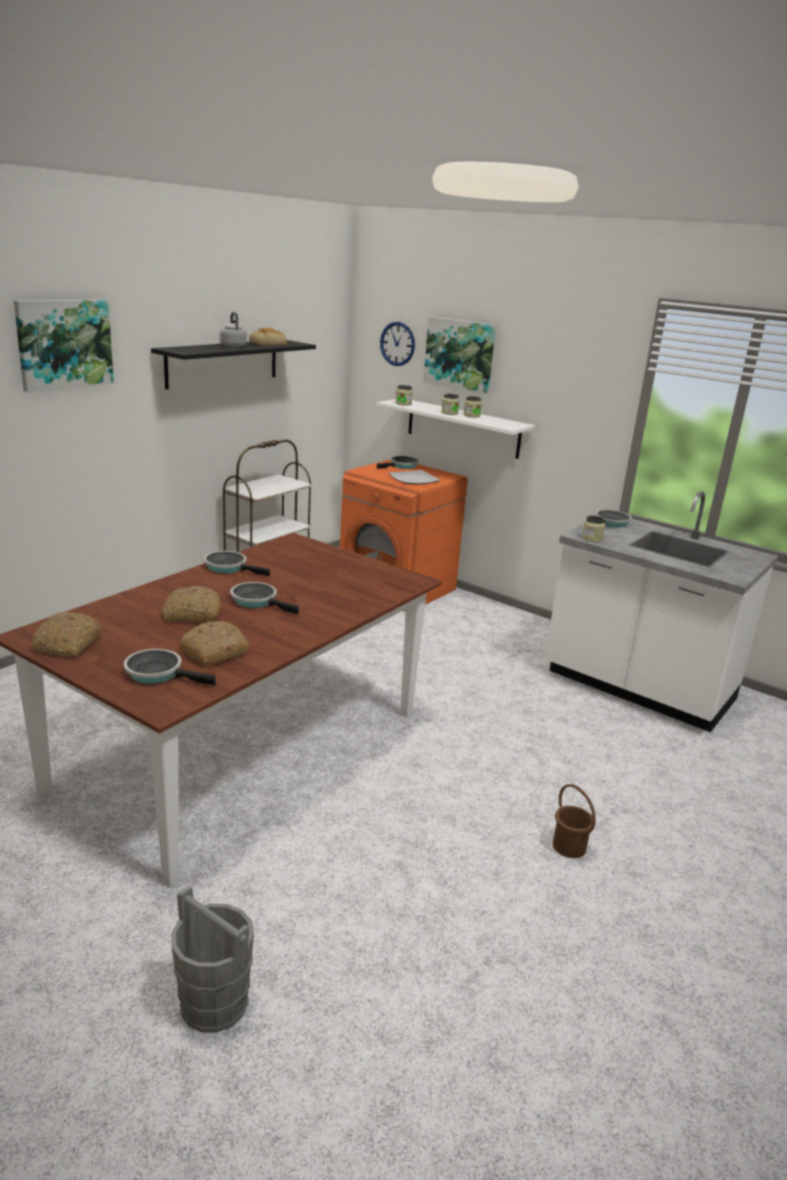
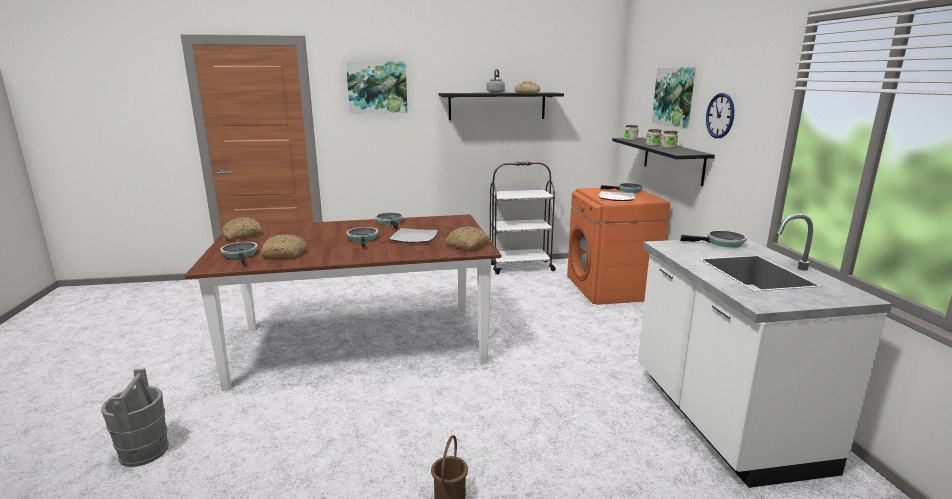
camera: 45 degrees right, 5 degrees down
(192, 614) = (318, 237): bread -> bread (466, 245)
(312, 584) = (413, 238): none -> plate
(397, 344) = (643, 94): wall clock -> wall clock (720, 115)
(463, 428) = (673, 160): white shelf -> black shelf
(592, 539) = (669, 248): jar -> none

